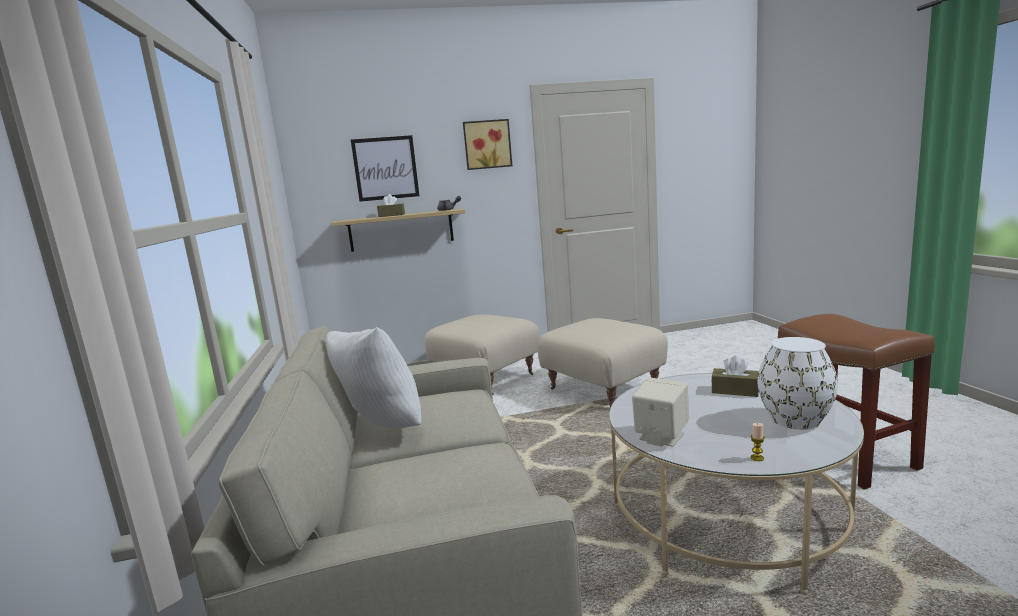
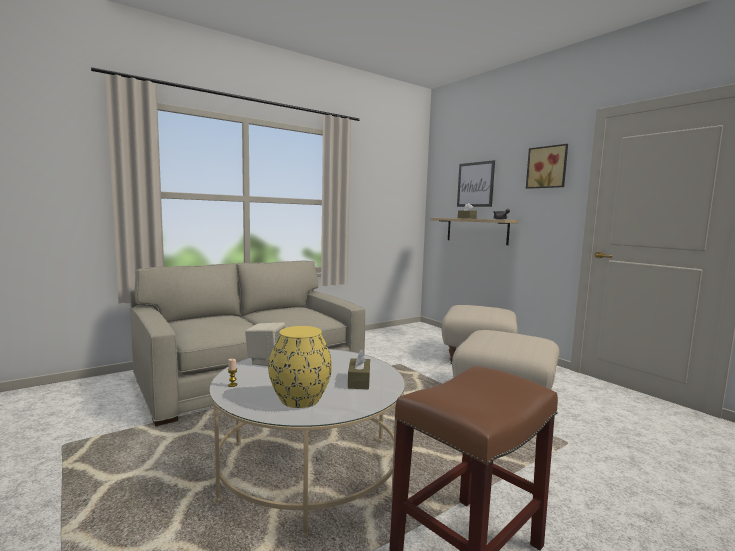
camera: 65 degrees right, 5 degrees down
(379, 428) = (272, 311): white pillow -> none
(794, 419) = (301, 399): white vase -> yellow vase

